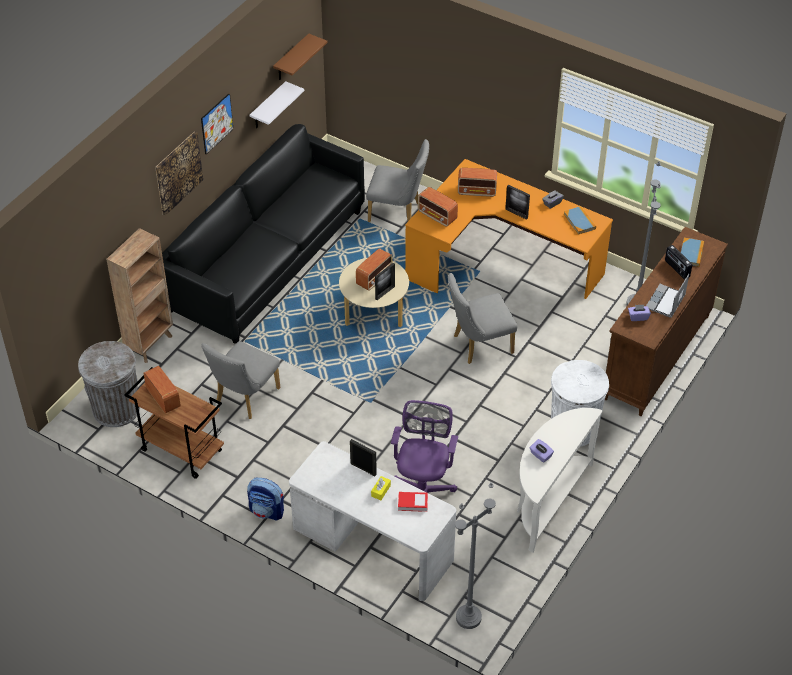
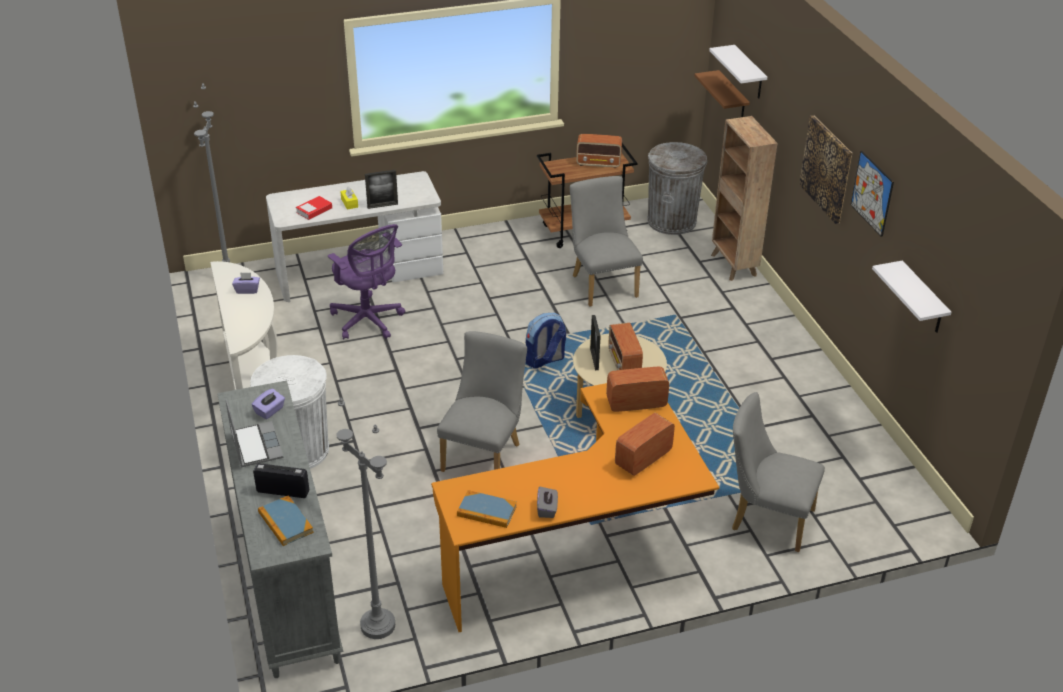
camera: 130 degrees right, 10 degrees down
(80, 251) = (749, 73): none -> white shelf
(266, 260) = (782, 380): black sofa -> none
(267, 511) = (465, 242): backpack -> backpack (544, 360)
(291, 58) = (968, 297): brown shelf -> brown shelf (732, 98)
(398, 212) = (766, 518): grey chair -> grey chair turned 60 degrees clockwise
(516, 213) = (565, 467): picture frame -> none
(656, 357) = (287, 579): brown dresser -> grey dresser

